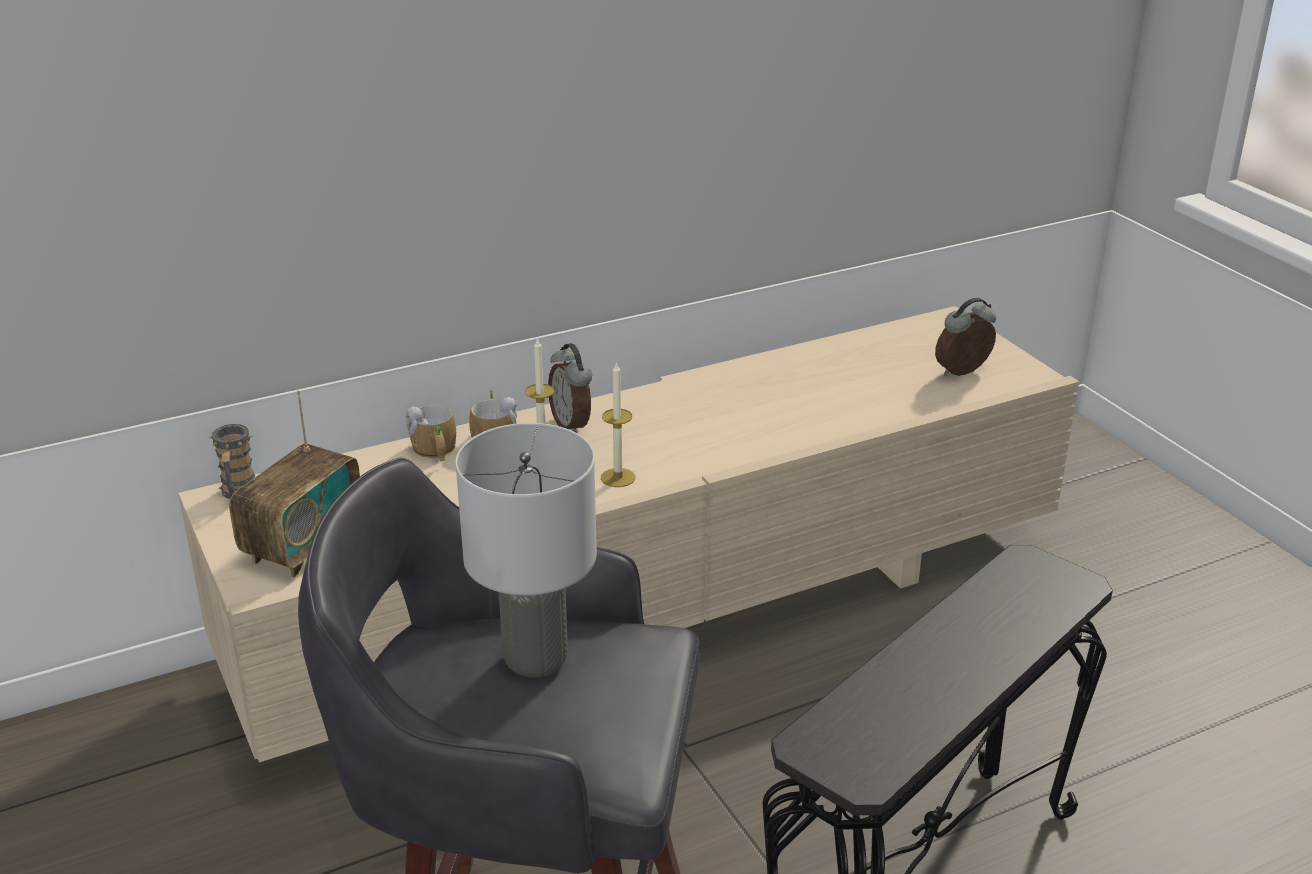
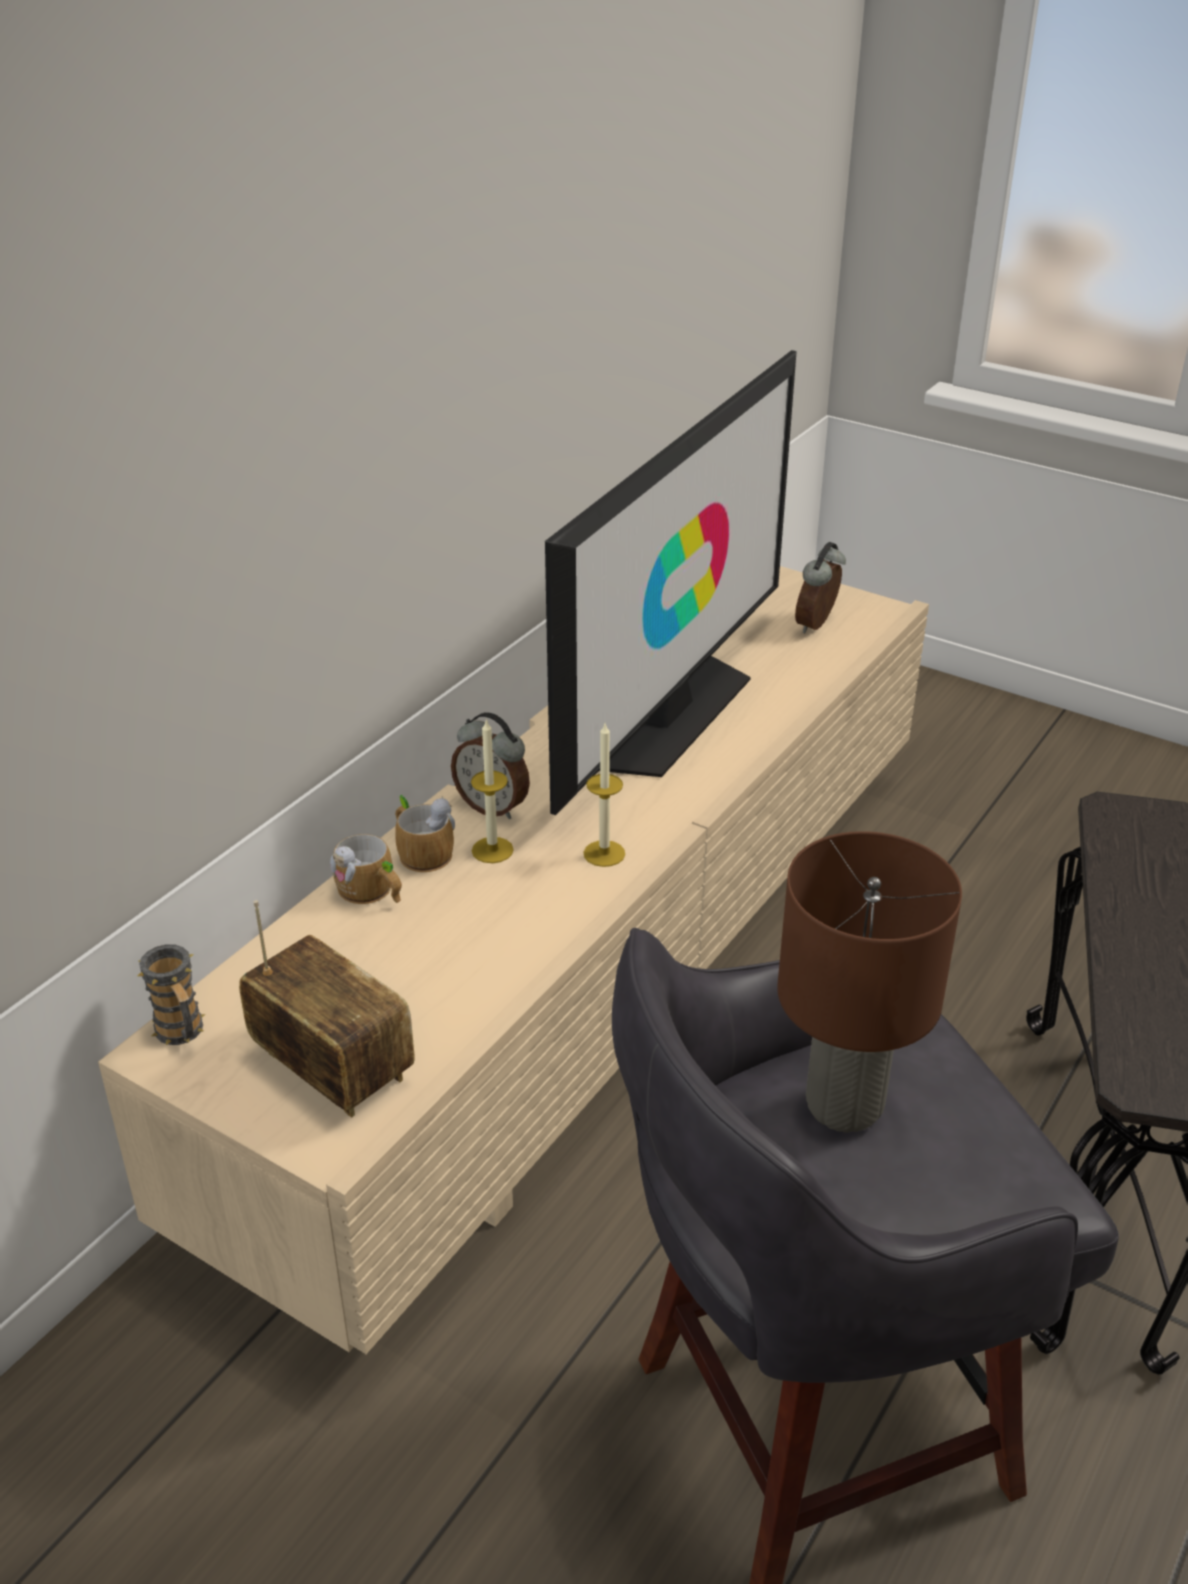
camera: 30 degrees left, 5 degrees up
(303, 544) = (332, 1068): radio -> radio turned 45 degrees counterclockwise
(536, 663) = (847, 1111): white table lamp -> brown table lamp
(768, 402) = (669, 714): none -> television

